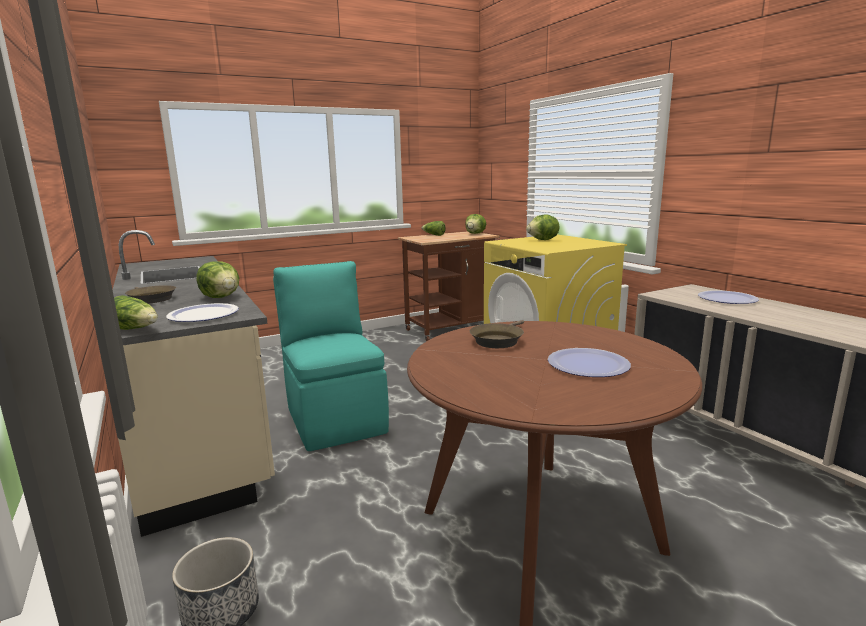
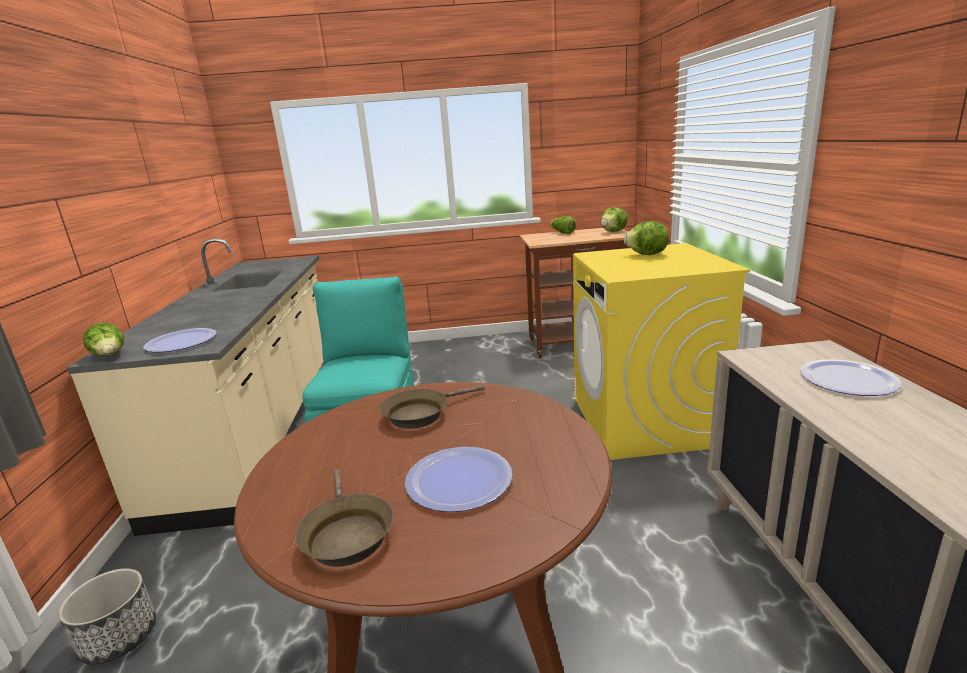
camera: 25 degrees right, 5 degrees up
(150, 299) = (182, 314): brown frying pan -> brown frying pan (346, 534)
(221, 297) = (232, 318): lettuce -> none

